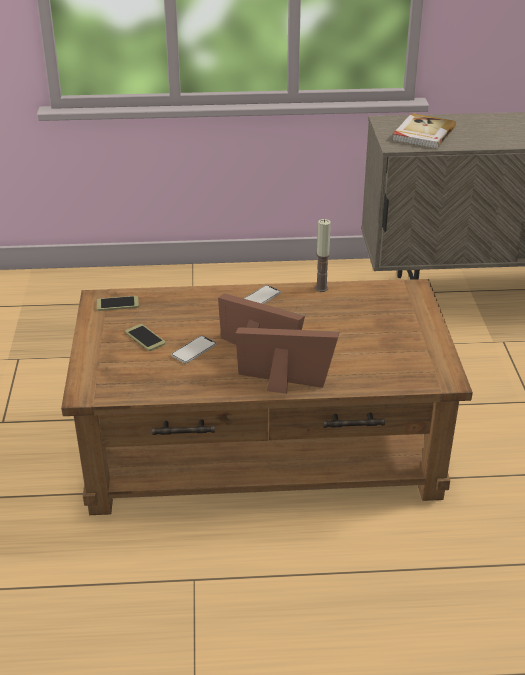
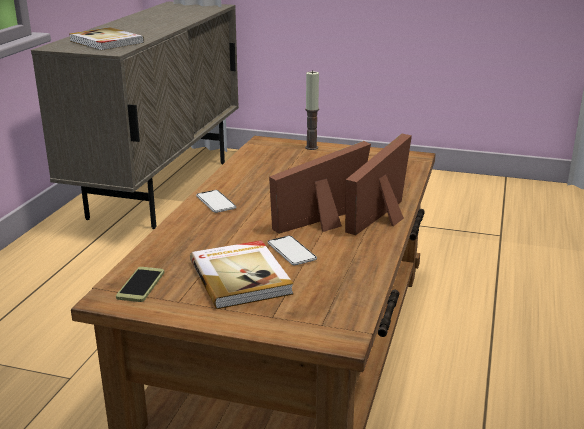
camera: 70 degrees left, 10 degrees down
(145, 338) = (241, 277): phone -> book
(321, 288) = (227, 174): candle -> candle (311, 147)

